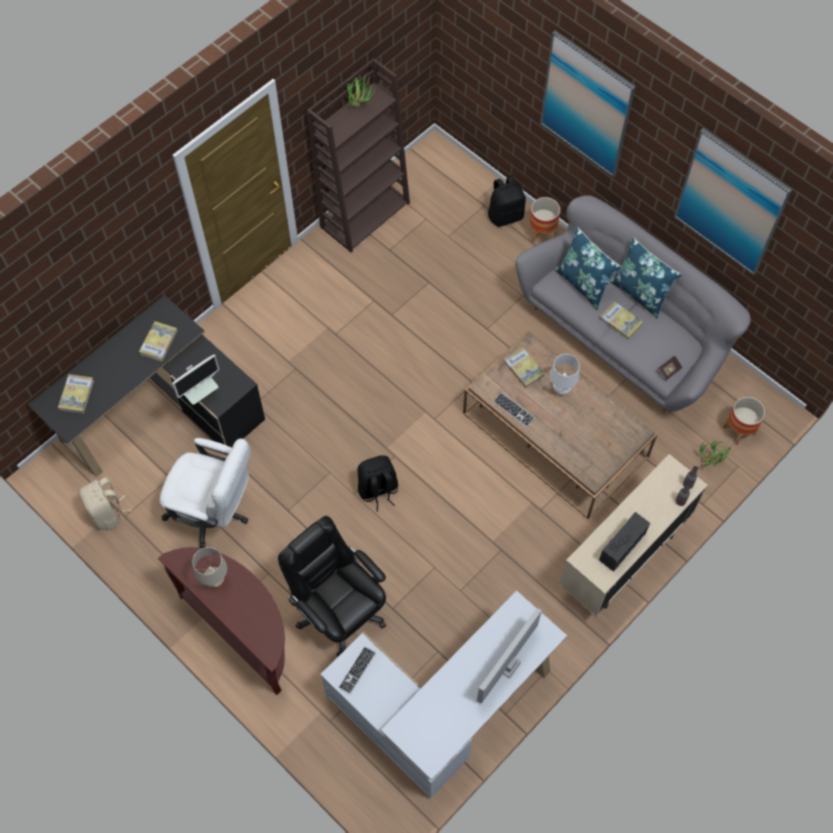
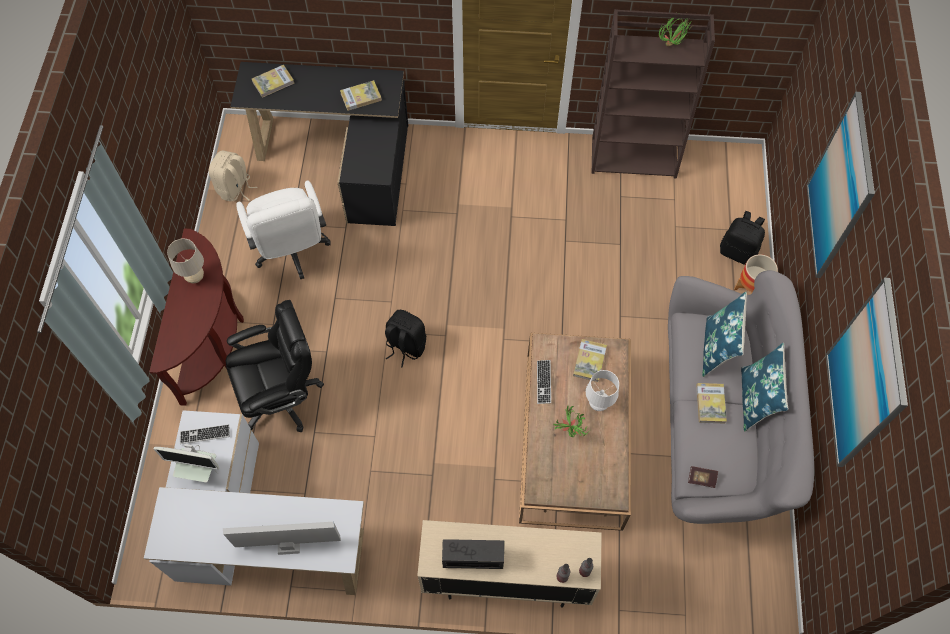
camera: 50 degrees right, 0 degrees up
(200, 394) = (348, 157): monitor -> monitor (200, 470)
(339, 610) = (282, 395): black office chair -> black office chair turned 60 degrees clockwise
(710, 462) = (666, 588): potted plant -> potted plant (569, 432)
(738, 431) = (720, 590): planter -> none

